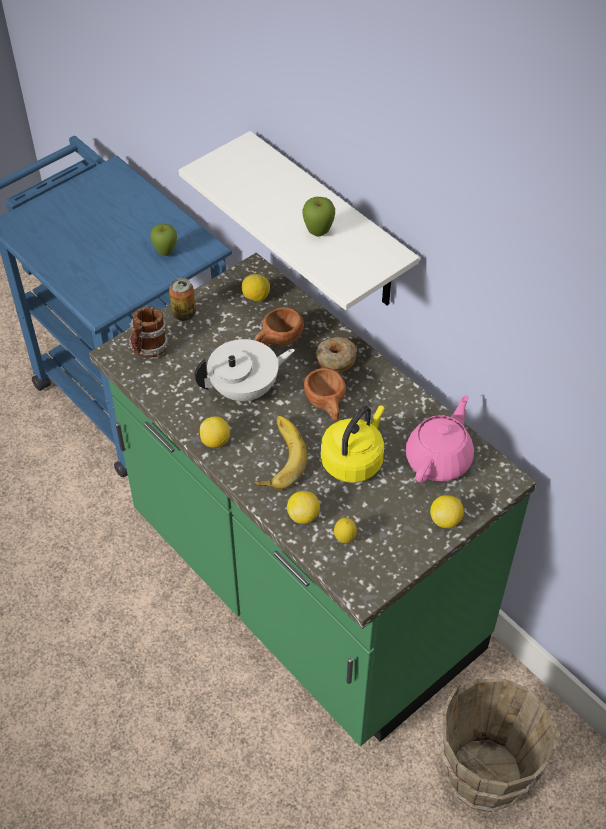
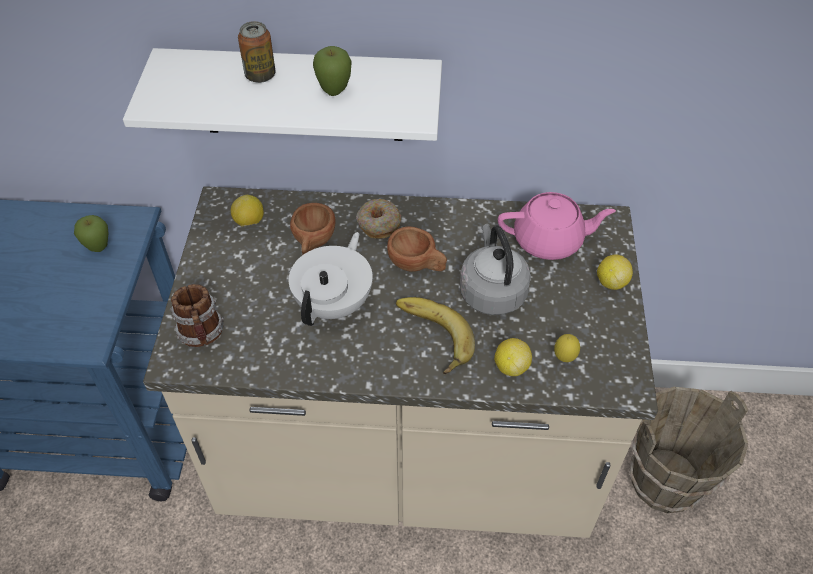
camera: 45 degrees left, 0 degrees up
(184, 314) = (199, 280): can -> can (260, 75)
(215, 441) = (363, 366): lemon -> none
(303, 587) = (406, 461): green counter -> beige counter
(354, 460) = (491, 291): yellow kettle -> grey kettle
(439, 459) = (549, 241): pink teapot -> pink teapot turned 105 degrees clockwise

